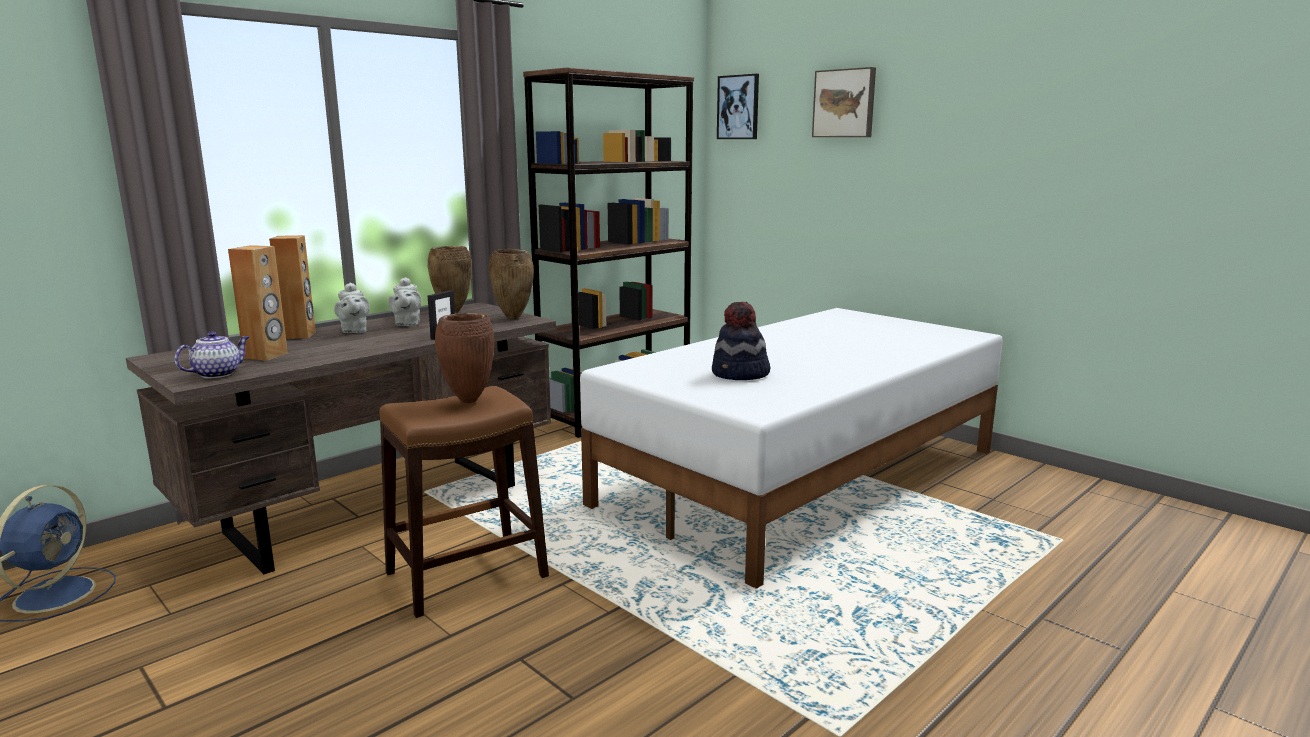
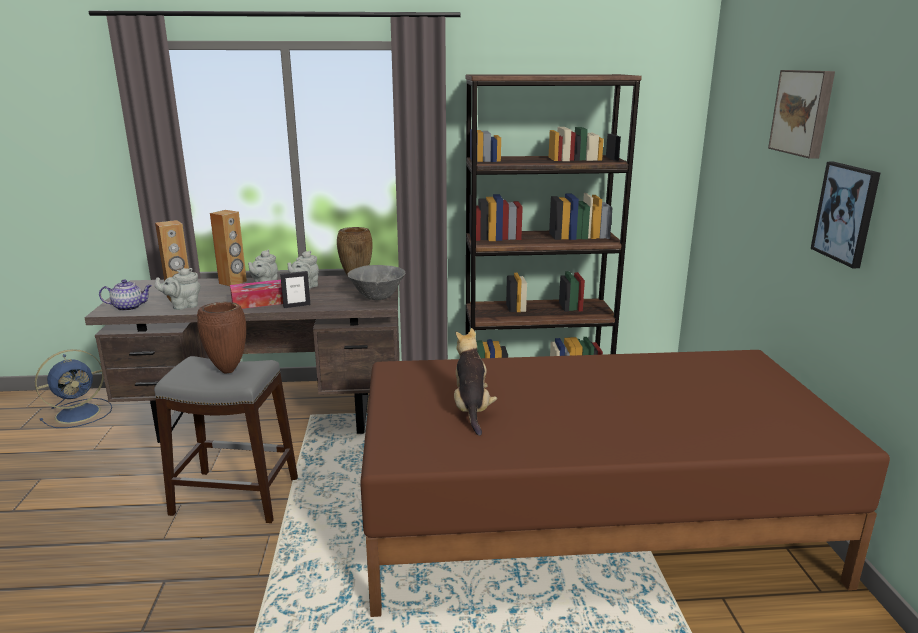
camera: 40 degrees right, 5 degrees up
(297, 360) = (183, 306): none -> grey teapot
(388, 341) = (259, 302): none -> tissue box
(467, 575) = (235, 496): brown stool -> grey stool
(514, 317) = (378, 298): brown vase -> grey bowl
(738, 107) = (728, 102): picture -> picture (846, 213)
(740, 374) = (471, 409): hat -> plush toy
(805, 477) = (590, 525): white bed -> brown bed

